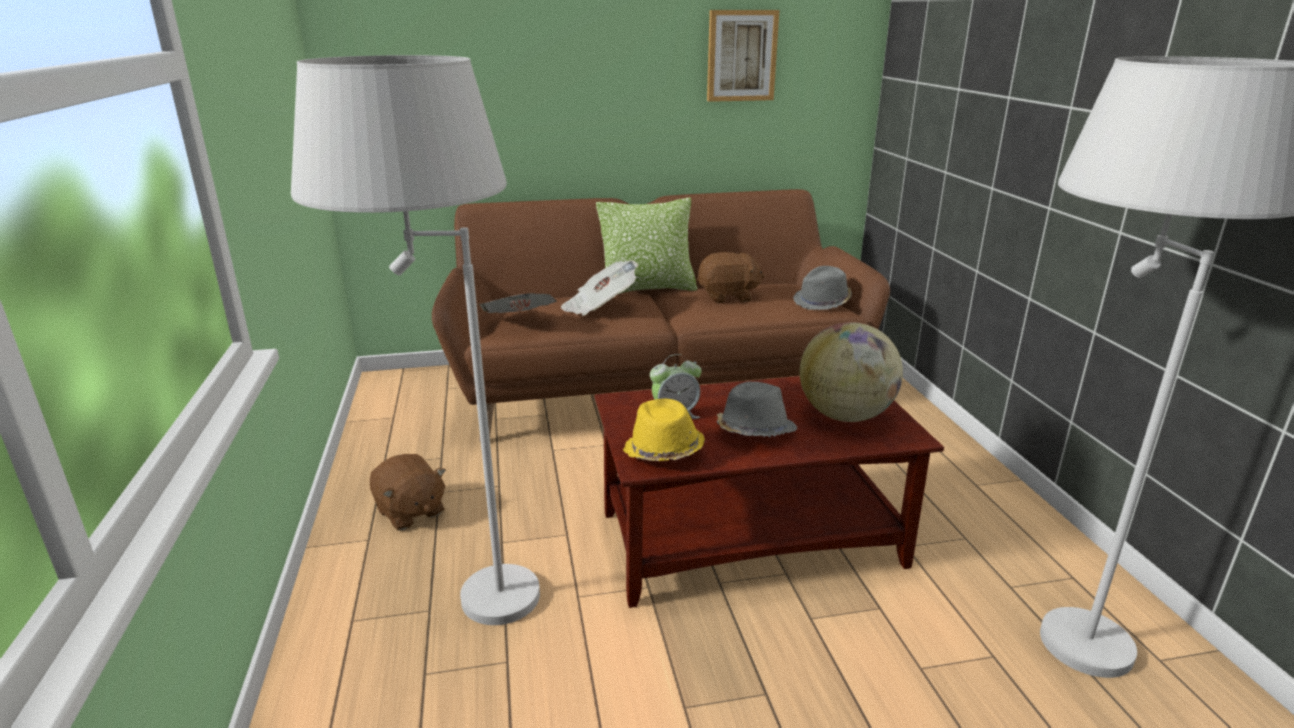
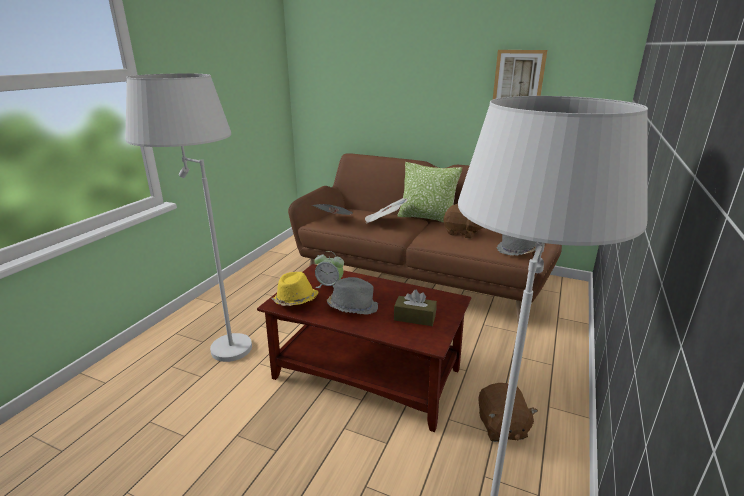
camera: 35 degrees right, 0 degrees up
(410, 512) = (244, 298): brown plush toy -> brown plush toy (501, 426)
(845, 415) = (414, 317): globe -> brown tissue box

